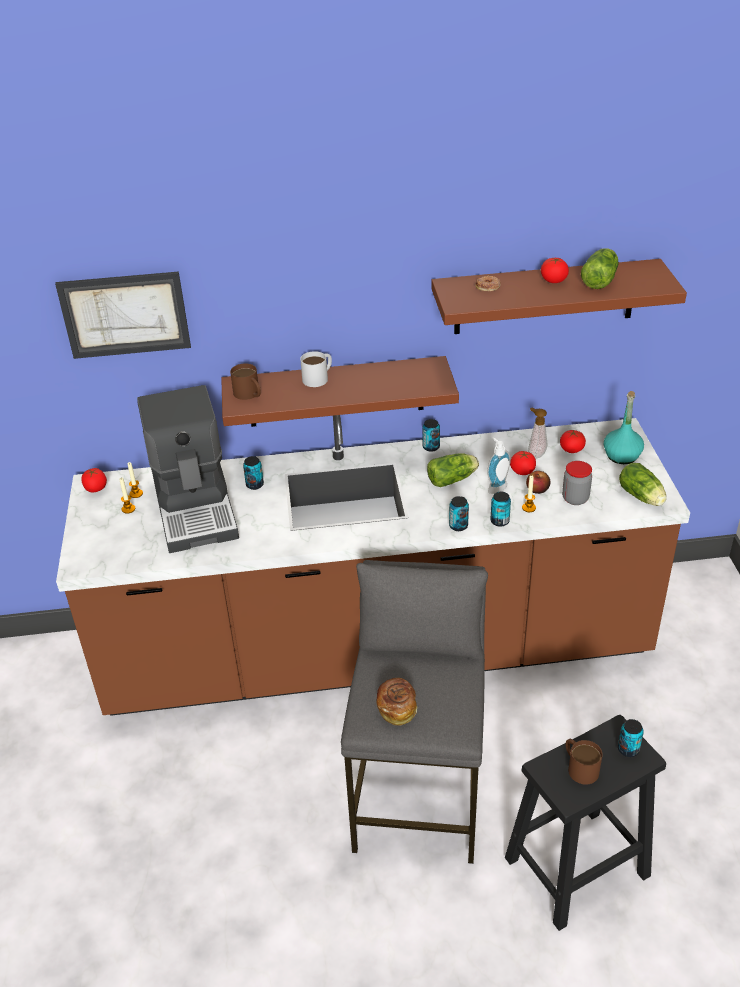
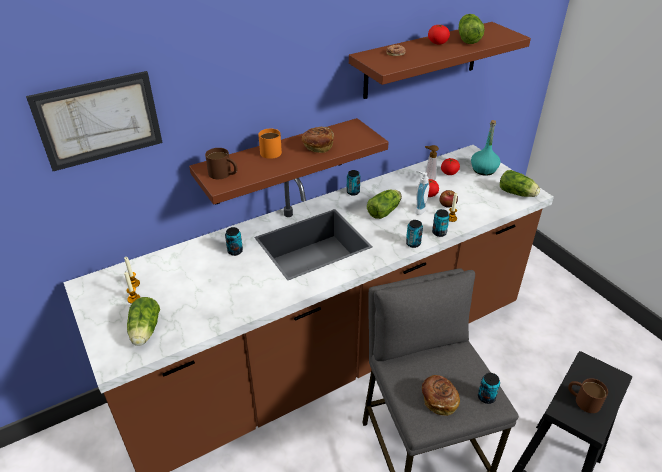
camera: 25 degrees left, 0 degrees up
(96, 488) = (92, 288): tomato -> none
(121, 544) = (145, 332): none -> lettuce
(196, 507) = (196, 282): coffee machine -> none
(319, 377) = (272, 150): white mug -> orange mug
(371, 383) = (318, 147): none -> bread
(575, 499) = (477, 205): jar -> none
(628, 749) = (603, 375): can -> can (486, 397)

